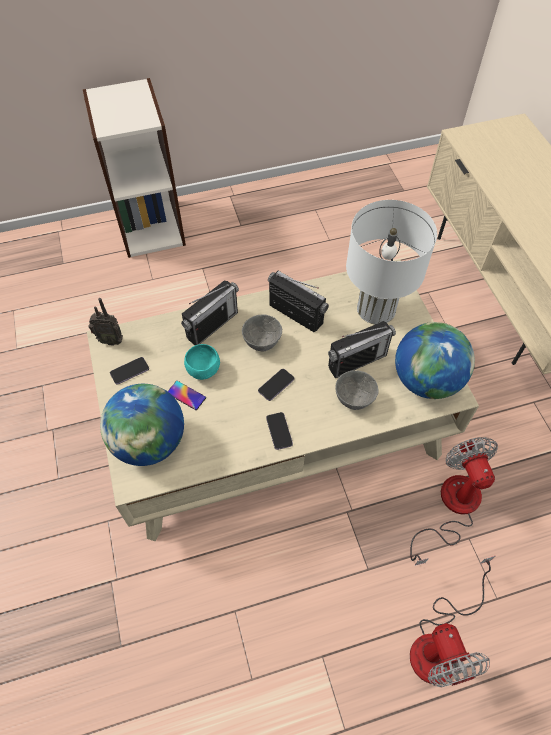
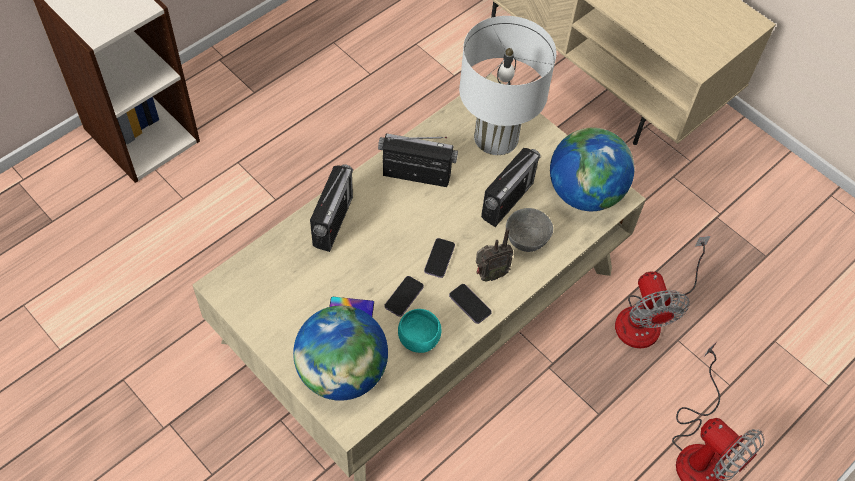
camera: 30 degrees left, 0 degrees up
(111, 340) = (228, 283): radio -> radio (489, 274)
(129, 371) = (272, 308): phone -> phone (404, 297)
(203, 369) = (351, 273): turquoise bowl -> turquoise bowl (417, 338)
(262, 343) = (398, 220): grey bowl -> none
(452, 507) = (647, 316): fan -> fan turned 150 degrees counterclockwise

